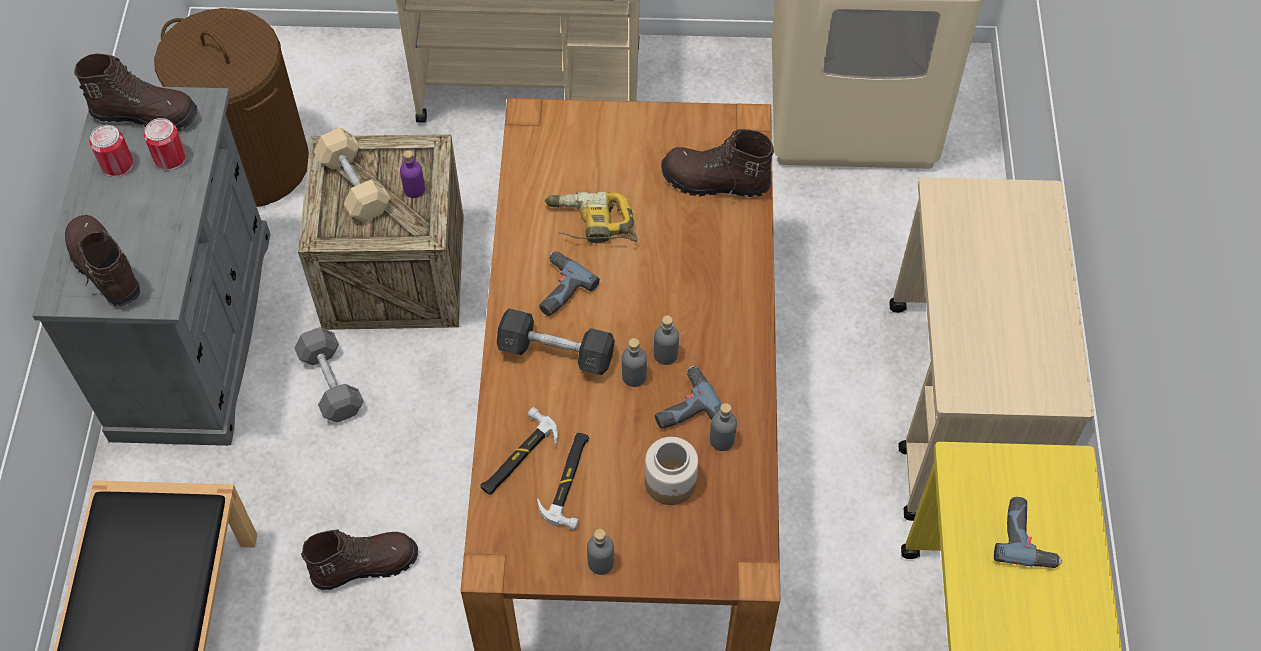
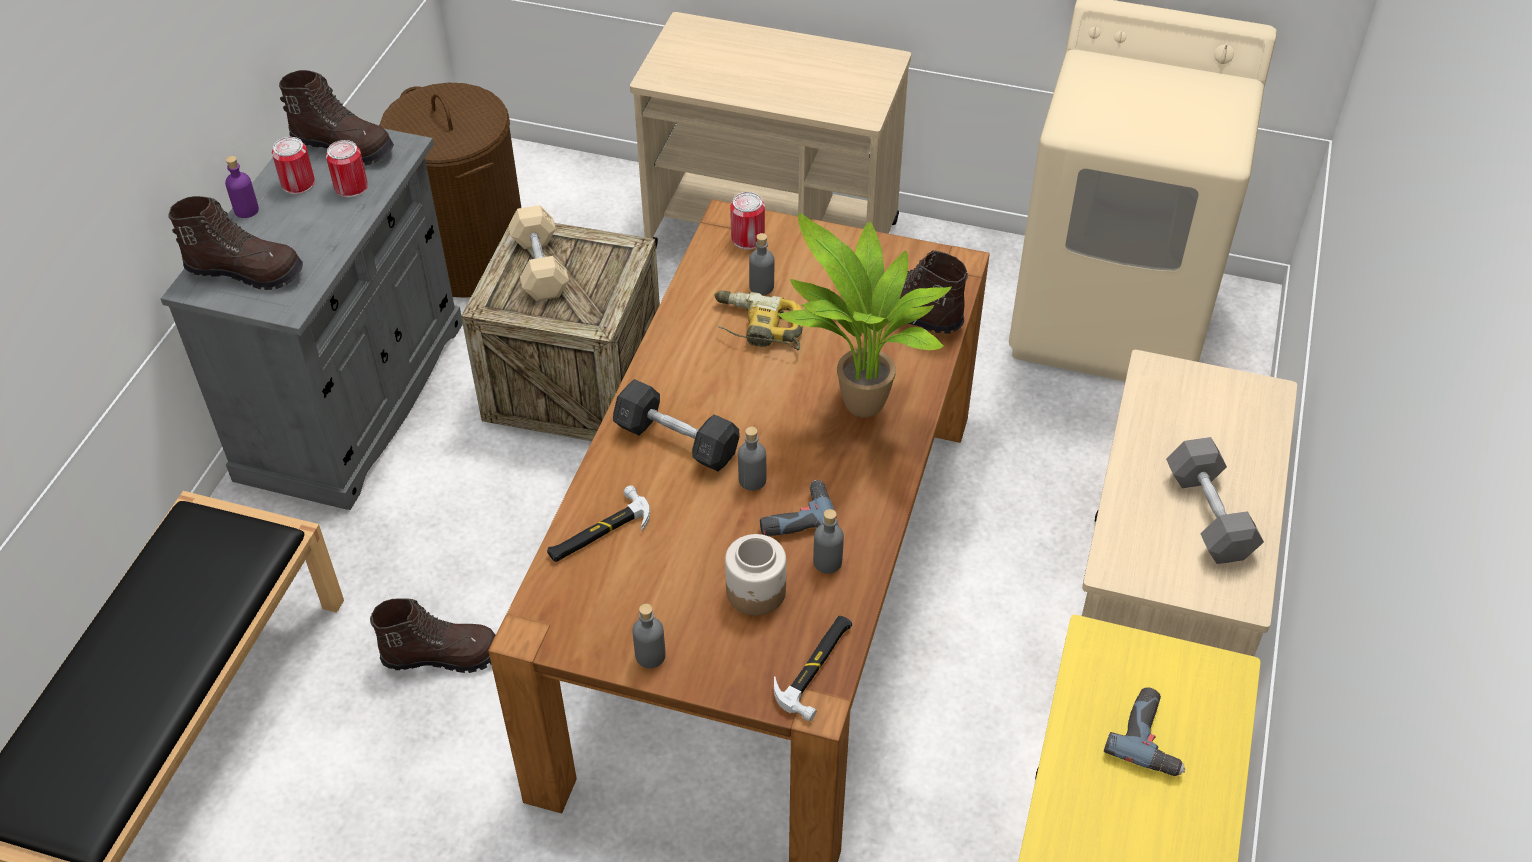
camera: 15 degrees right, 10 degrees down
(104, 269) = (246, 271): brown boot -> brown boot turned 120 degrees clockwise
(331, 383) = (472, 473): grey dumbbell -> grey dumbbell (1208, 515)
(414, 189) = (599, 281): purple bottle -> purple bottle (246, 210)
(553, 133) = (747, 238): none -> can
(557, 288) = (700, 380): power drill -> none
(569, 481) = (645, 567): hammer -> hammer (817, 667)
(665, 354) = (794, 466): grey bottle -> grey bottle (761, 286)
(703, 286) = (858, 409): none -> potted plant

